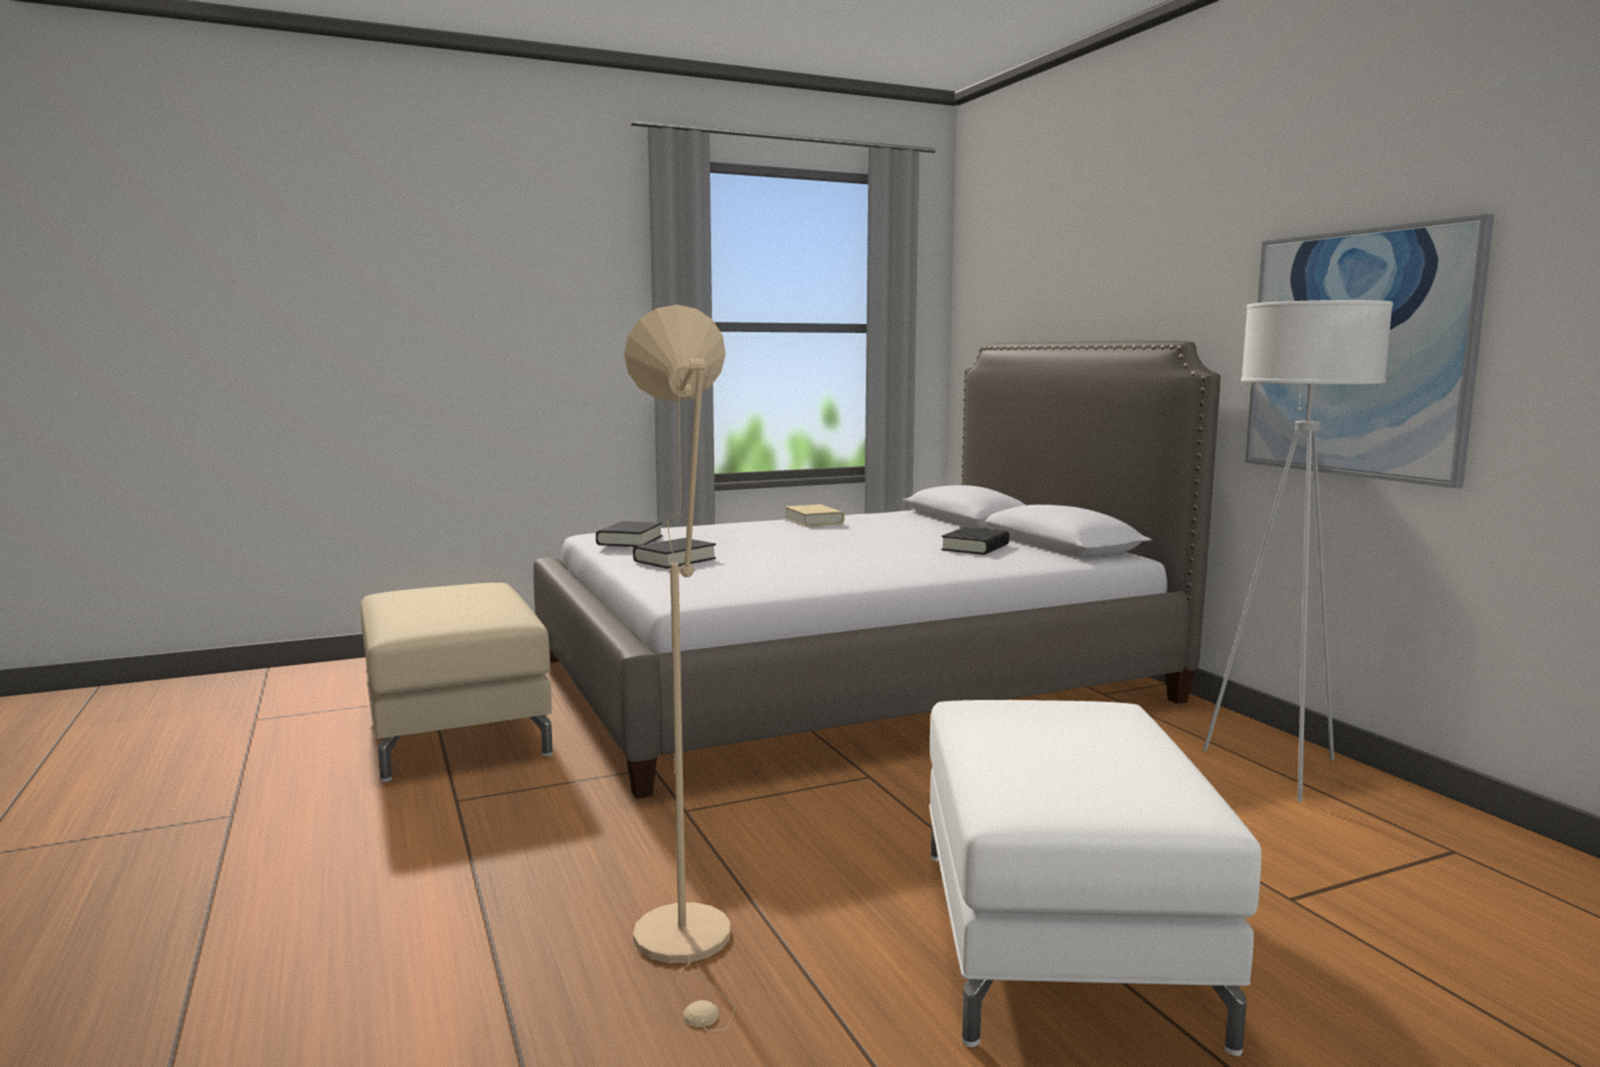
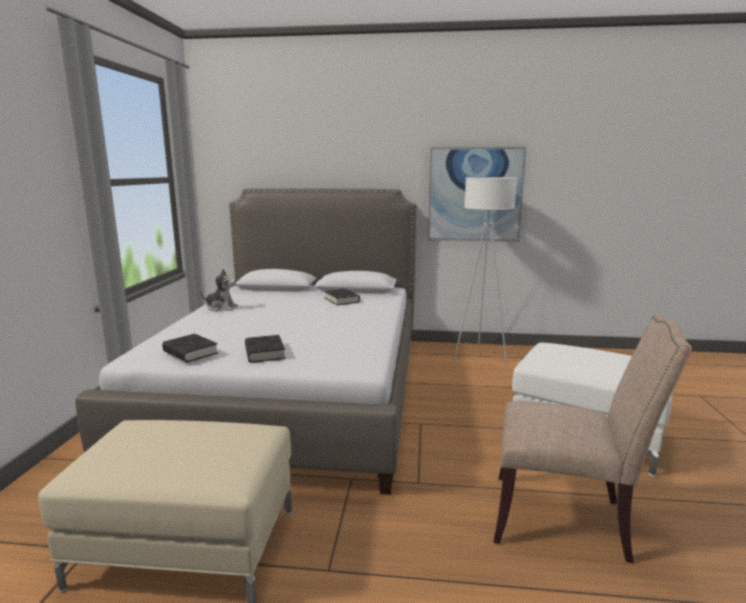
camera: 60 degrees left, 5 degrees up
(689, 945) = (565, 519): beige floor lamp -> beige chair
(814, 521) = (221, 308): beige book -> plush toy

